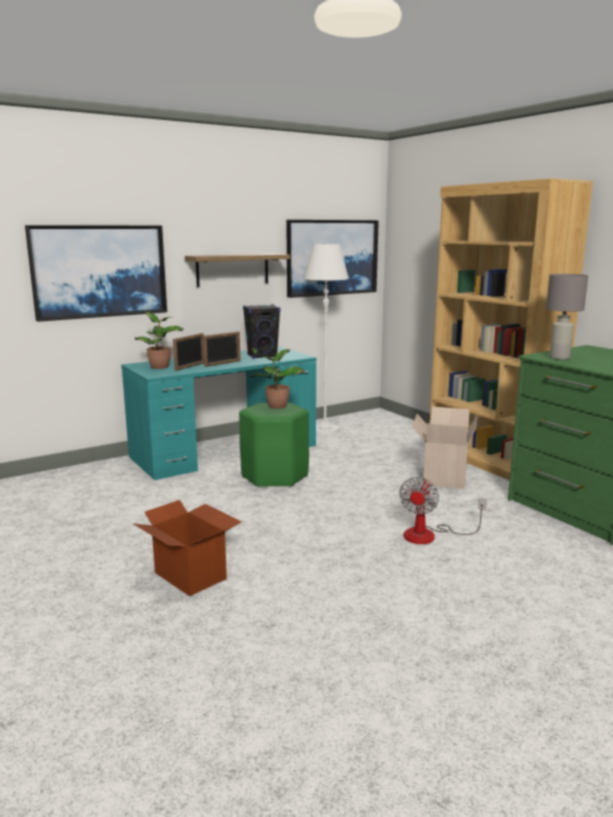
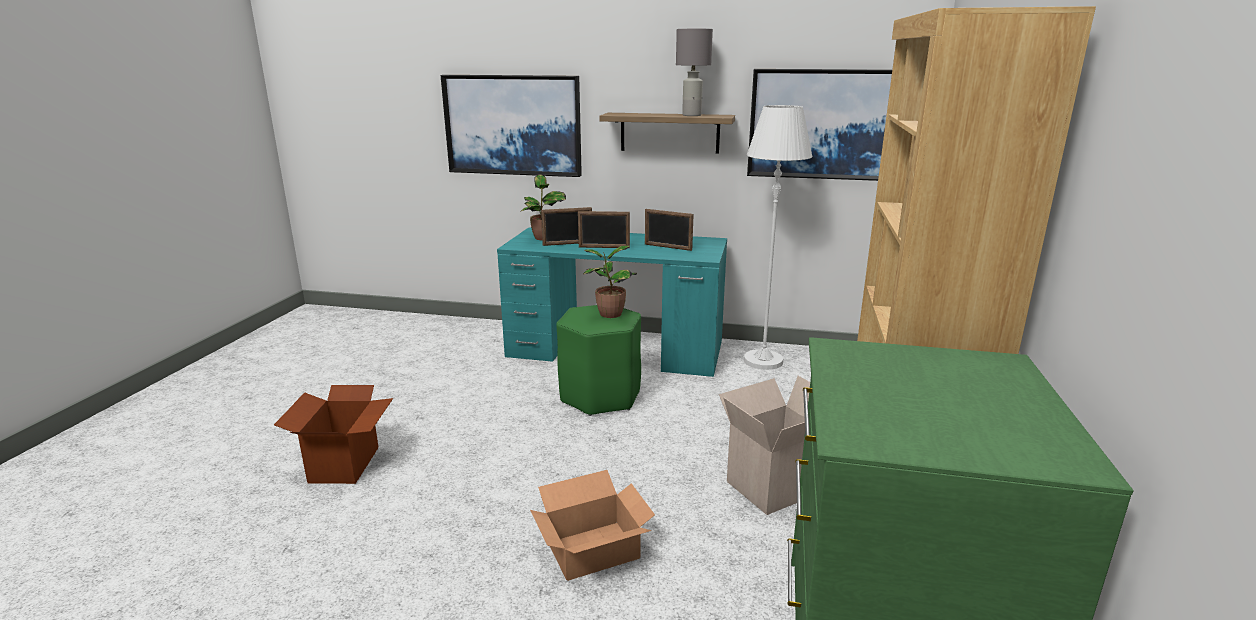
camera: 45 degrees right, 5 degrees up
(262, 356) = (668, 247): black speaker -> picture frame
(430, 535) = (594, 550): fan -> cardboard box
(559, 357) = (857, 363): grey table lamp -> grey table lamp (691, 115)

